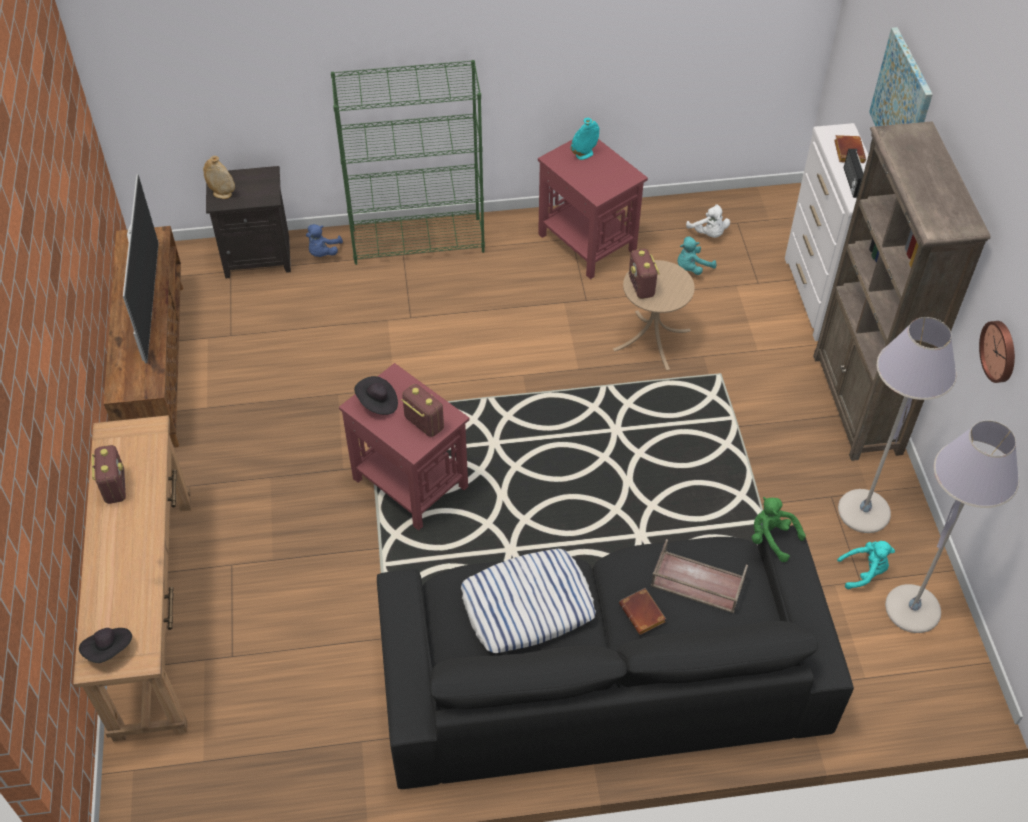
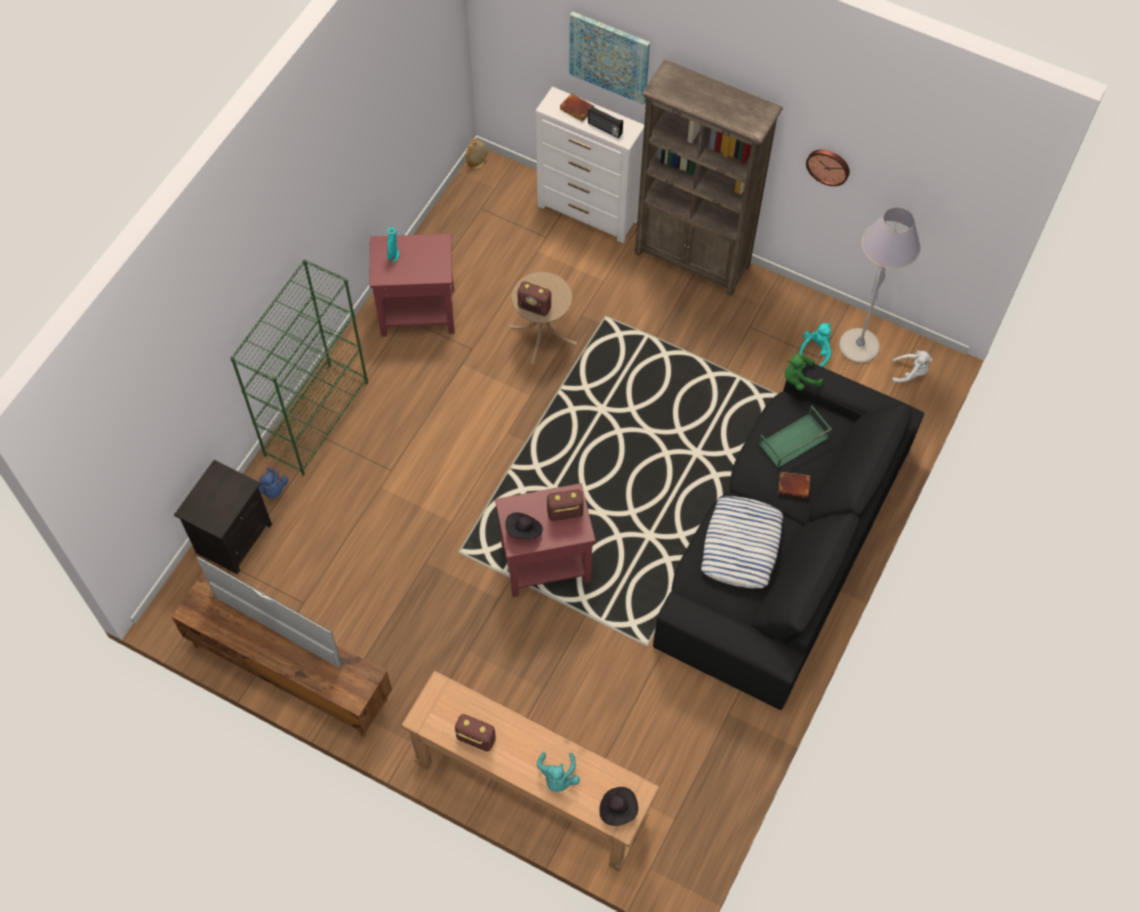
camera: 55 degrees left, 10 degrees up
(222, 194) = (211, 516): beige vase -> beige vase (477, 164)
(692, 268) = (498, 265): turquoise plush toy -> turquoise plush toy (558, 777)
(696, 582) = (793, 441): brown tray -> green tray
(708, 234) = (476, 233): white plush toy -> white plush toy (910, 373)
(863, 511) = (774, 318): grey floor lamp -> none

